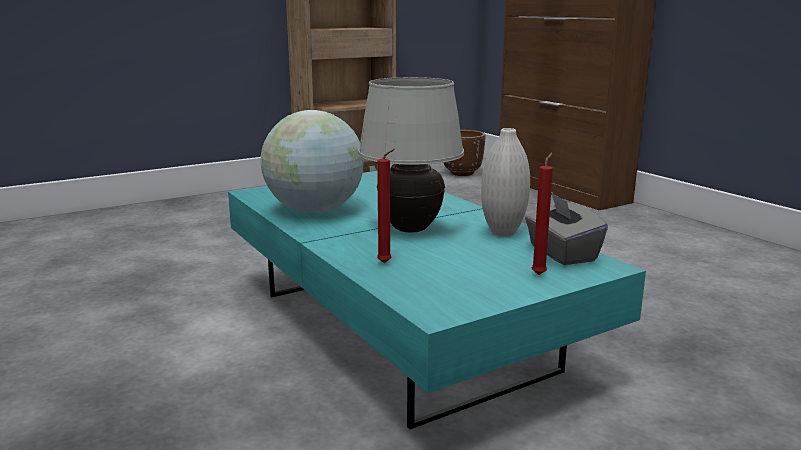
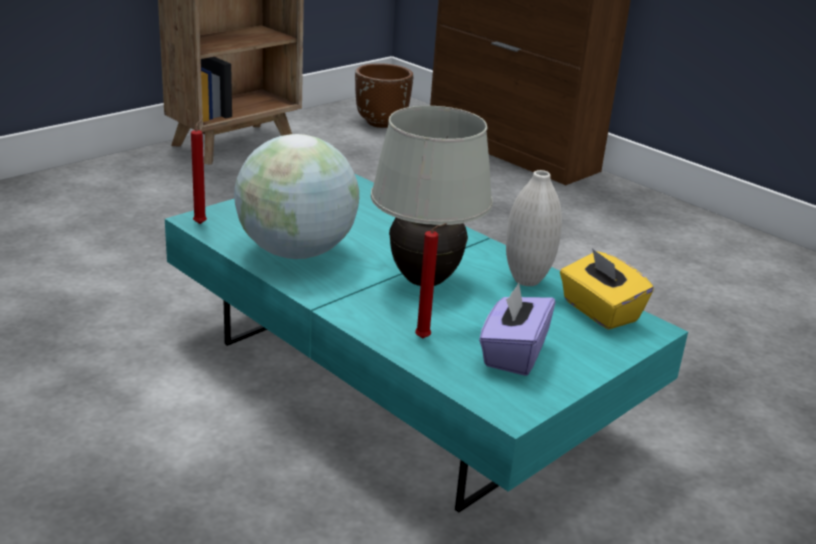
camera: 15 degrees left, 10 degrees up
(462, 276) = (513, 353): none -> purple tissue box
(540, 274) = (589, 344): red candle -> red candle (201, 223)
(561, 253) = (599, 311): grey tissue box -> yellow tissue box

